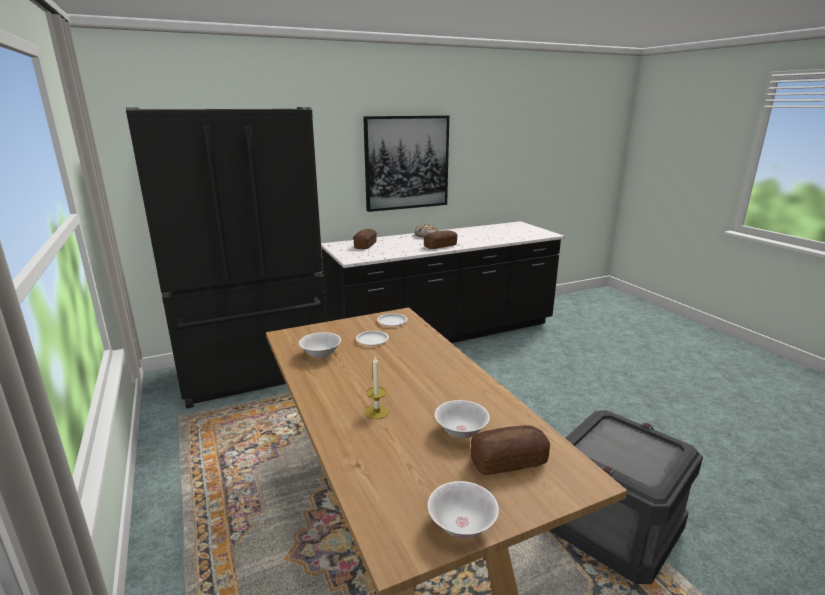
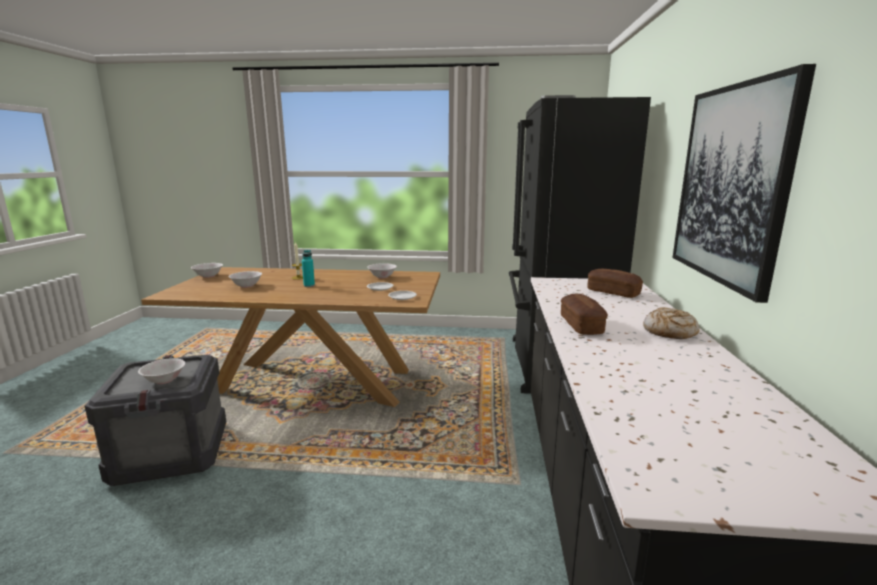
camera: 120 degrees right, 5 degrees down
(406, 384) = (309, 285): none -> turquoise bottle
(508, 461) = (210, 288): bread -> none
(622, 440) = (164, 380): none -> white bowl

